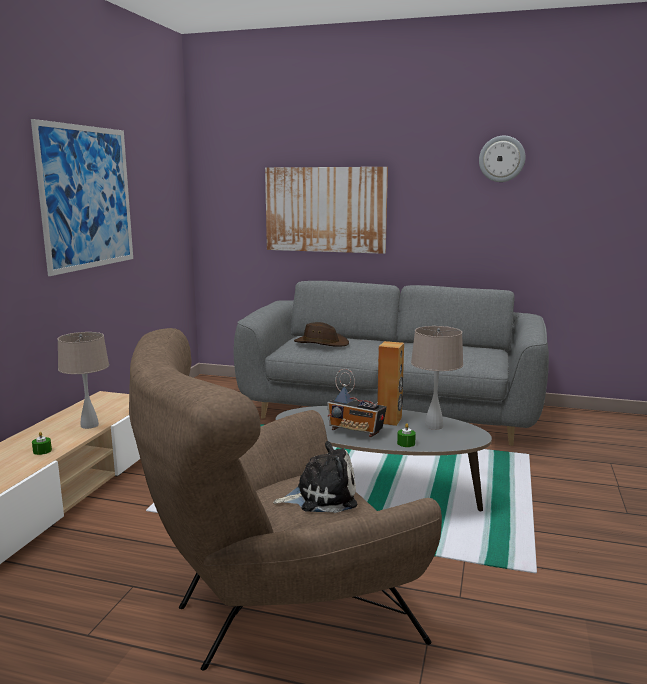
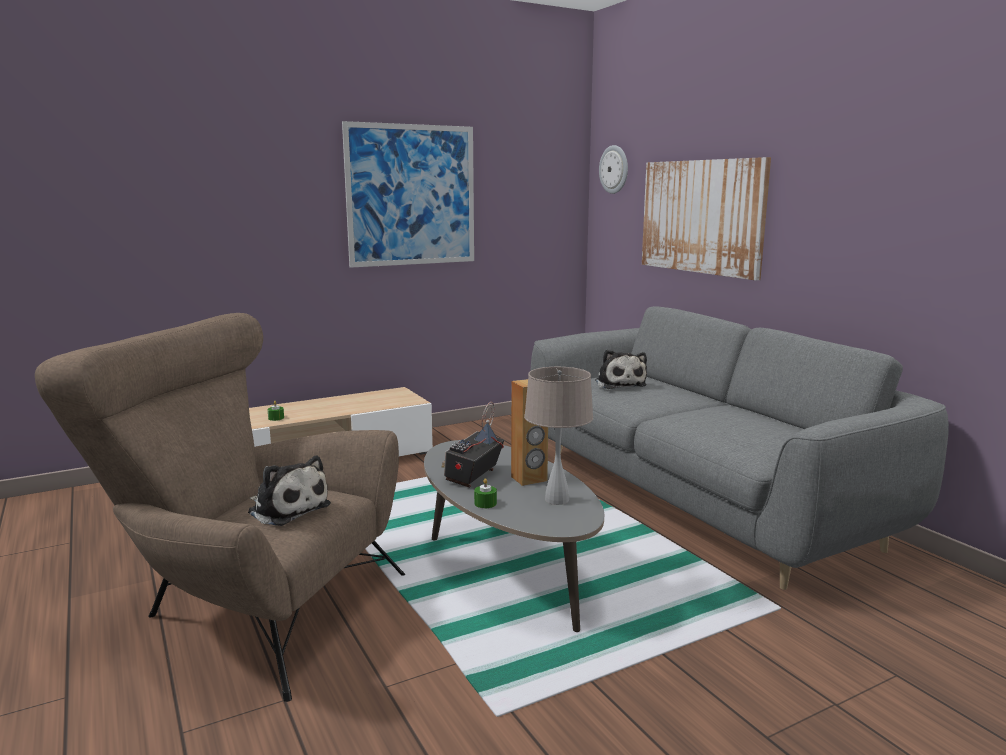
camera: 45 degrees right, 0 degrees up
(89, 425) = (339, 410): beige table lamp -> none
(321, 343) = (619, 383): brown hat -> plush toy
(356, 431) = (472, 477): radio -> radio turned 45 degrees clockwise
(501, 159) = (922, 139): wall clock -> wall clock (614, 169)

